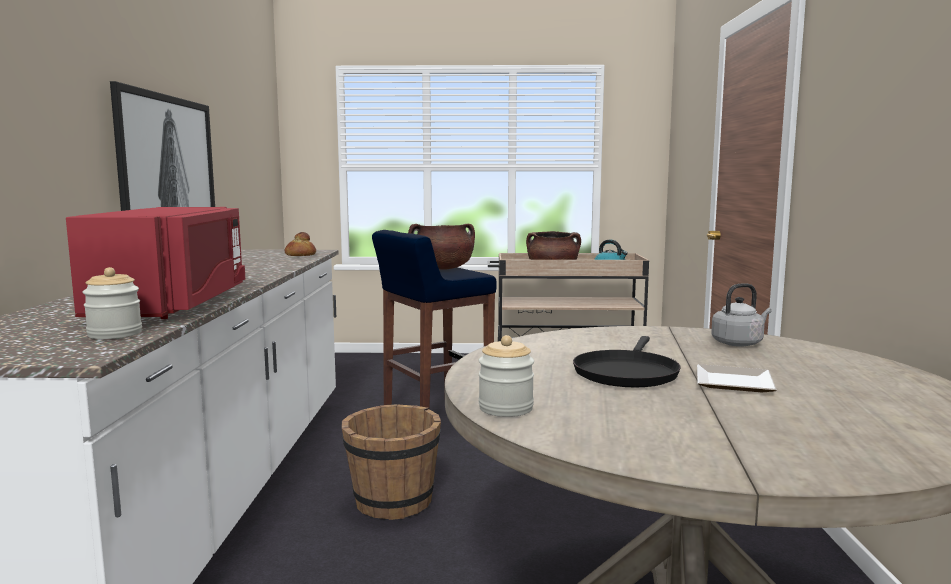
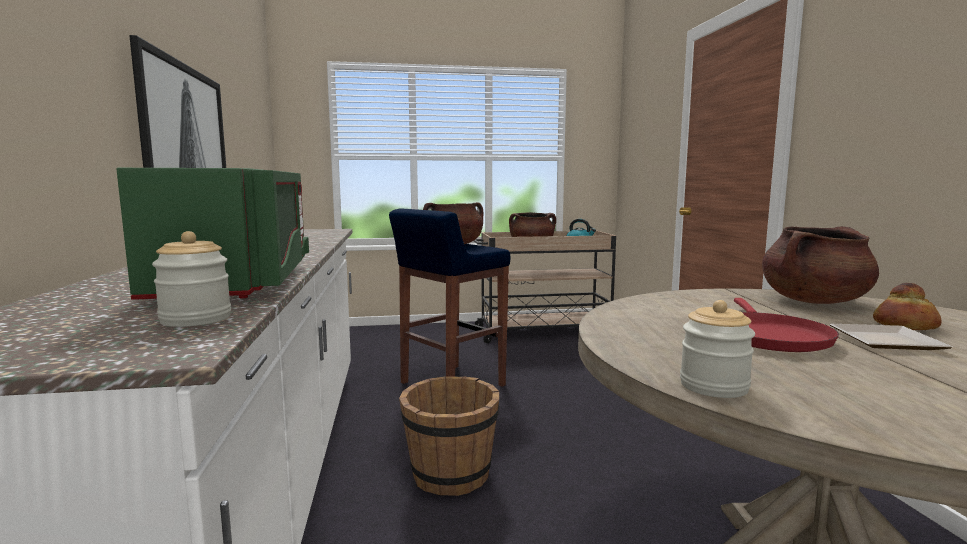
camera: 10 degrees left, 0 degrees up
(172, 305) = (238, 282): red microwave -> green microwave
(300, 255) = (321, 233): bread -> bread (906, 325)
(626, 373) = (767, 336): black frying pan -> red frying pan
(739, 343) = (814, 301): grey kettle -> brown cooking pot

